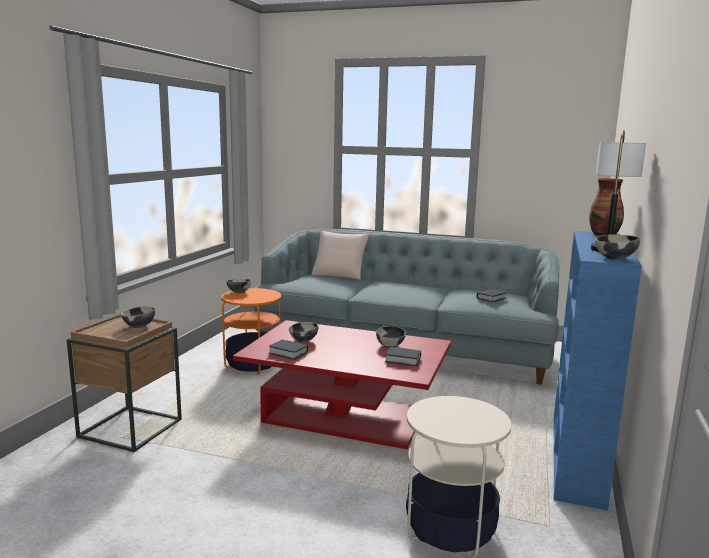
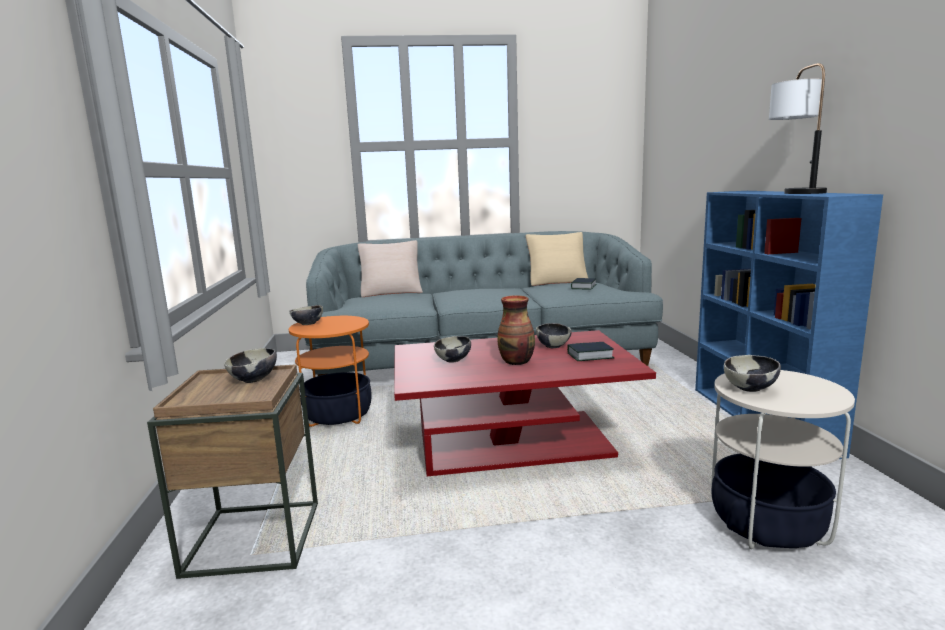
camera: 25 degrees left, 0 degrees up
(288, 353) = (458, 376): book -> none
(485, 288) = (557, 281): none -> beige pillow
(604, 235) = (745, 191): vase -> vase (517, 362)
(615, 258) = (843, 194): bowl -> bowl (750, 389)

